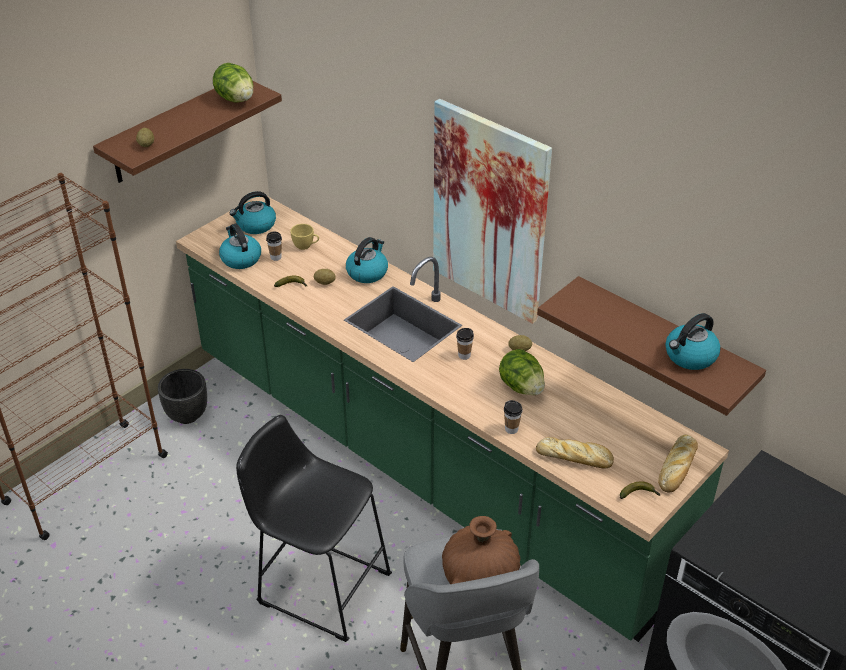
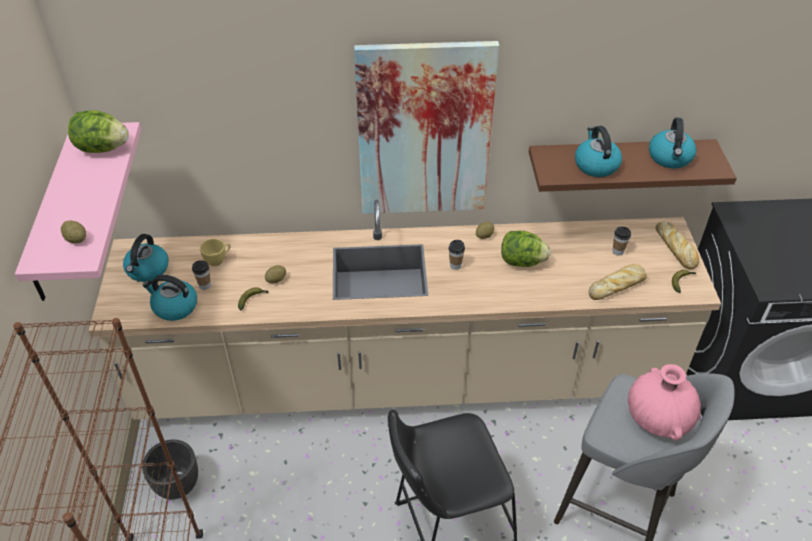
camera: 45 degrees left, 5 degrees up
(174, 130) = (54, 214): brown shelf -> pink shelf
(367, 272) = (298, 249): kettle -> kettle (595, 165)
(423, 462) = (406, 379): green counter -> beige counter
(479, 577) = (658, 417): brown vase -> pink vase
(511, 429) = (557, 296): cup -> cup (618, 251)

